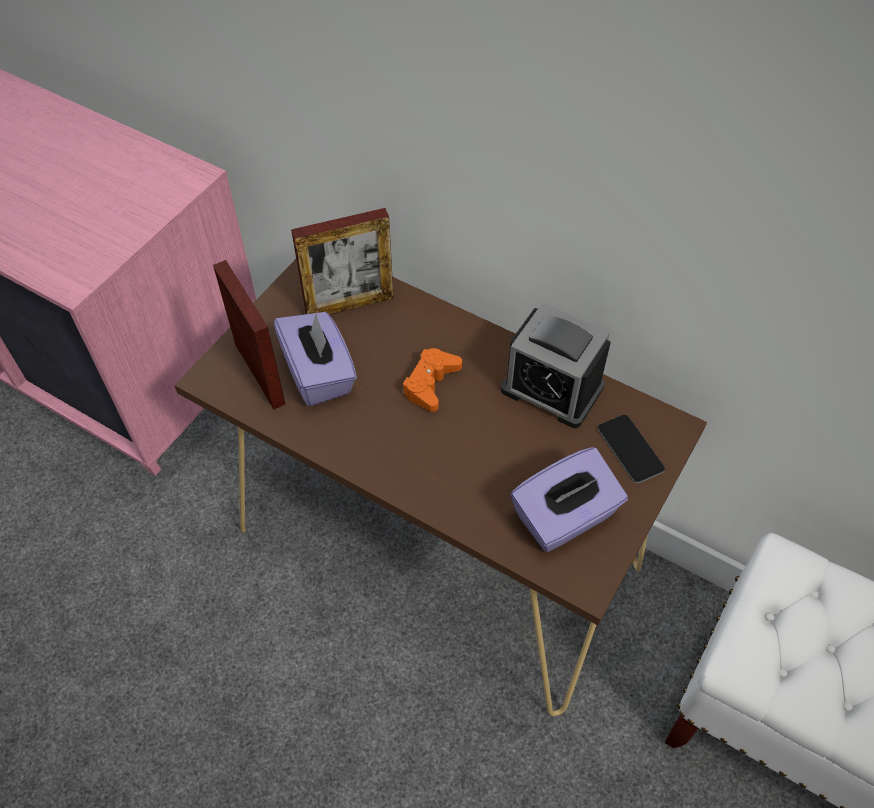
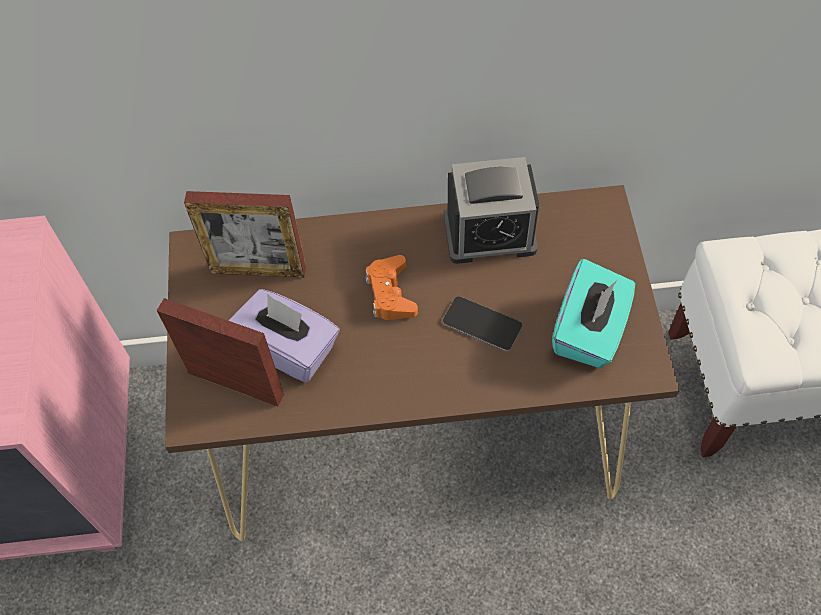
camera: 35 degrees left, 5 degrees up
(349, 304) = (258, 270): picture frame -> picture frame turned 60 degrees clockwise
(565, 518) = (589, 331): purple tissue box -> turquoise tissue box
(630, 449) = (589, 243): phone -> phone (482, 324)

